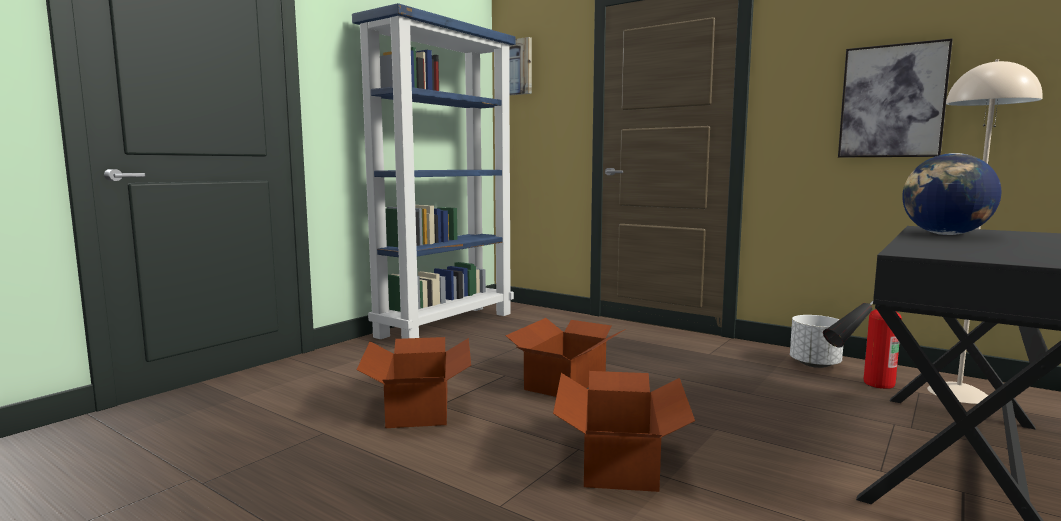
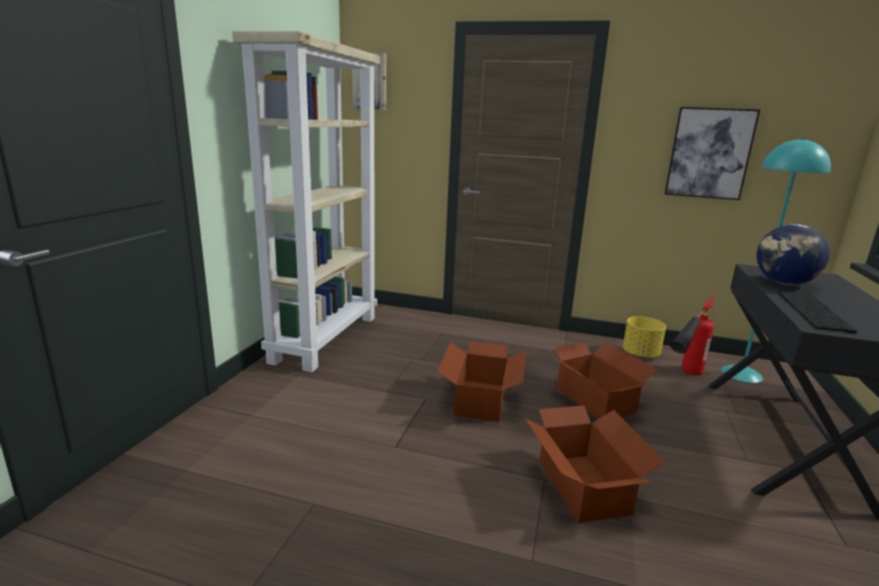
camera: 20 degrees left, 10 degrees up
(420, 407) = (380, 453): cardboard box -> cardboard box (595, 400)
(446, 324) = (325, 338): blue bookcase -> beige bookcase
(815, 364) = (640, 354): white planter -> yellow planter
(939, 247) = (815, 311): none -> keyboard
(958, 393) = (742, 374): beige floor lamp -> turquoise floor lamp

